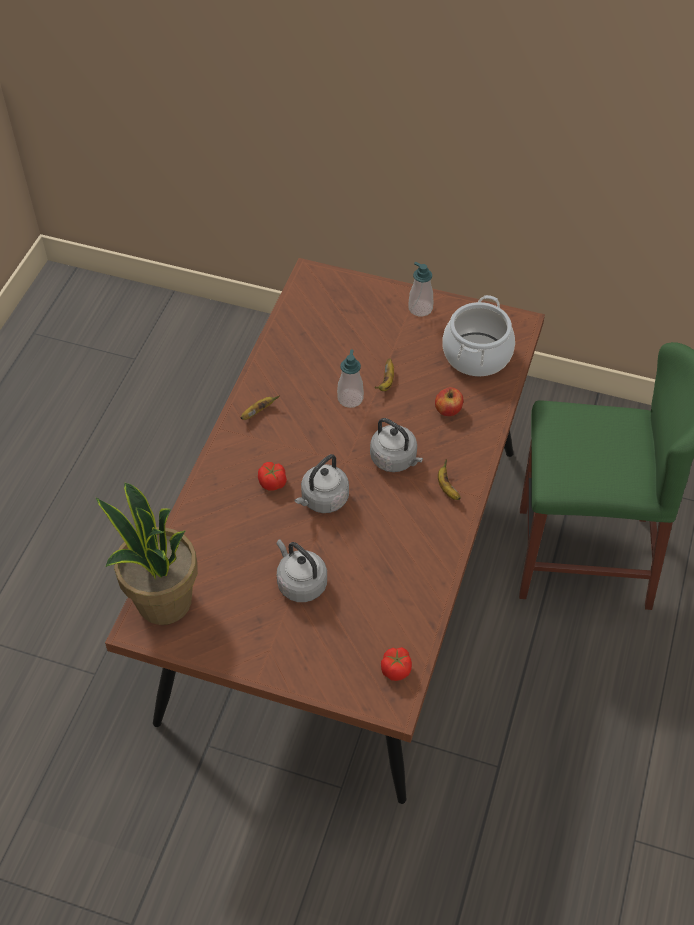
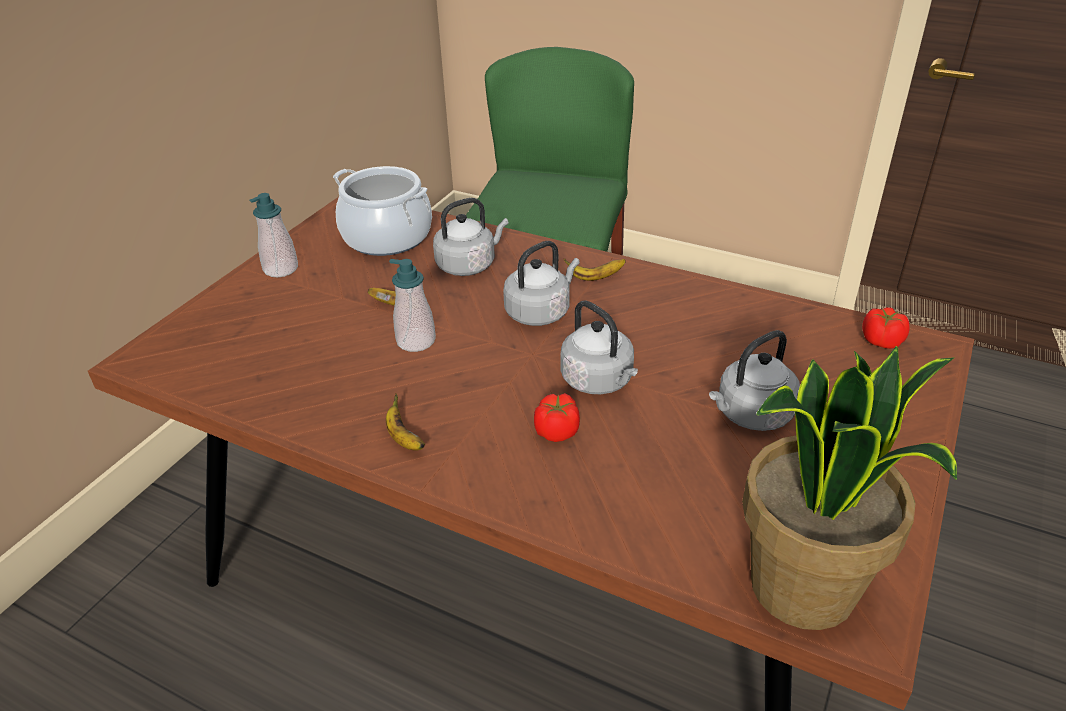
camera: 80 degrees left, 15 degrees down
(448, 410) = (469, 265): apple -> grey kettle

